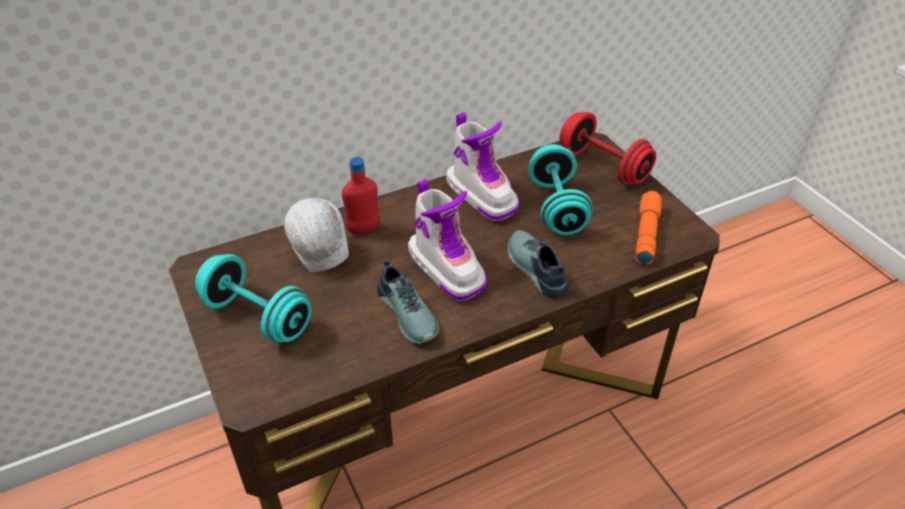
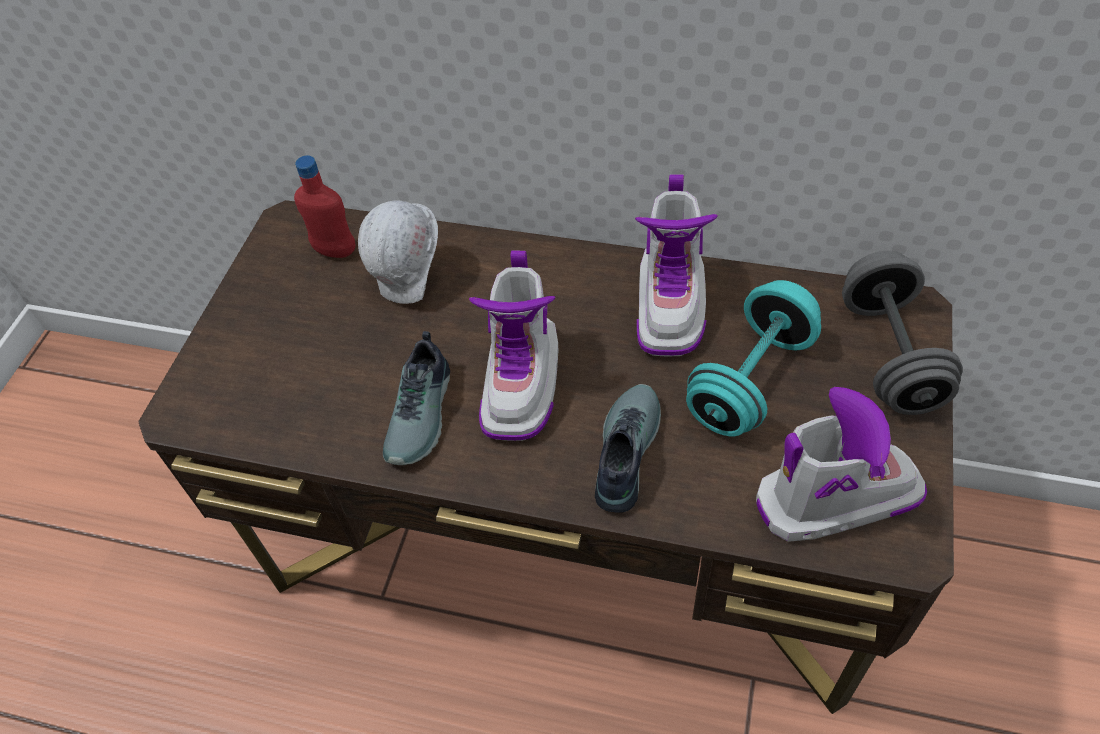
camera: 45 degrees right, 10 degrees up
(257, 317) = (281, 318): turquoise dumbbell -> none
(363, 229) = (486, 272): red bottle -> red bottle (335, 251)
(603, 166) = (890, 355): red dumbbell -> grey dumbbell
(645, 233) = (835, 498): orange flashlight -> boot

